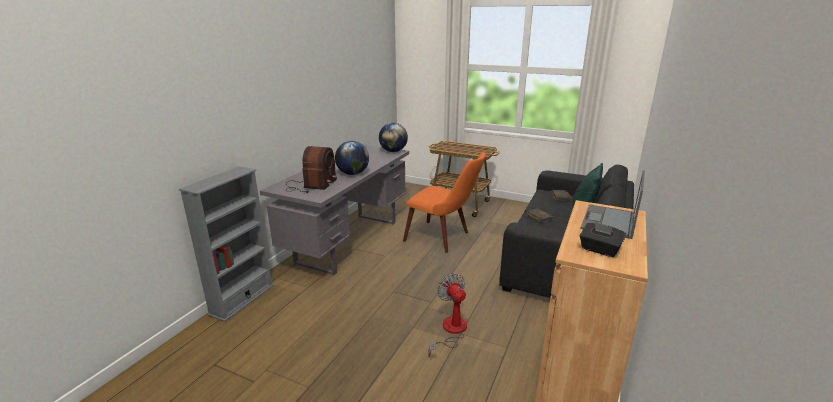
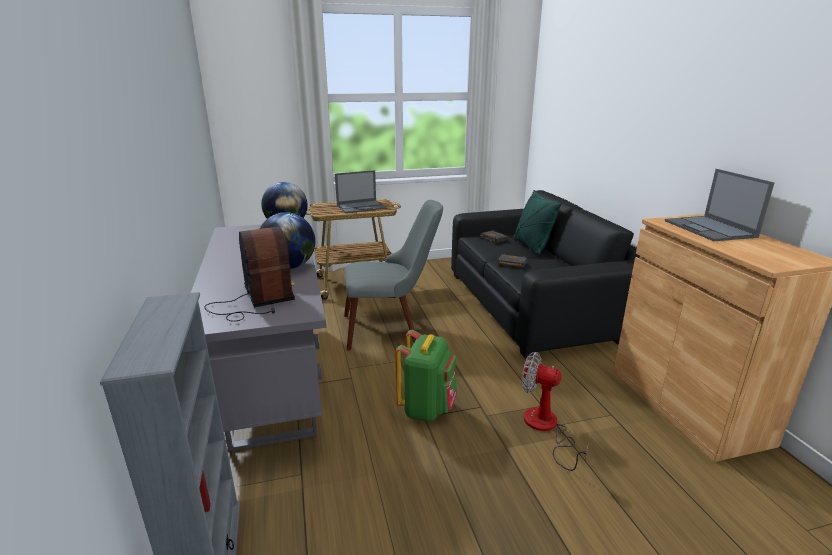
camera: 40 degrees left, 0 degrees up
(400, 288) = (427, 409): none -> green backpack
(444, 238) = (391, 327): orange chair -> grey chair
(470, 149) = (361, 207): none -> laptop
(599, 250) = (770, 253): black tissue box -> none

